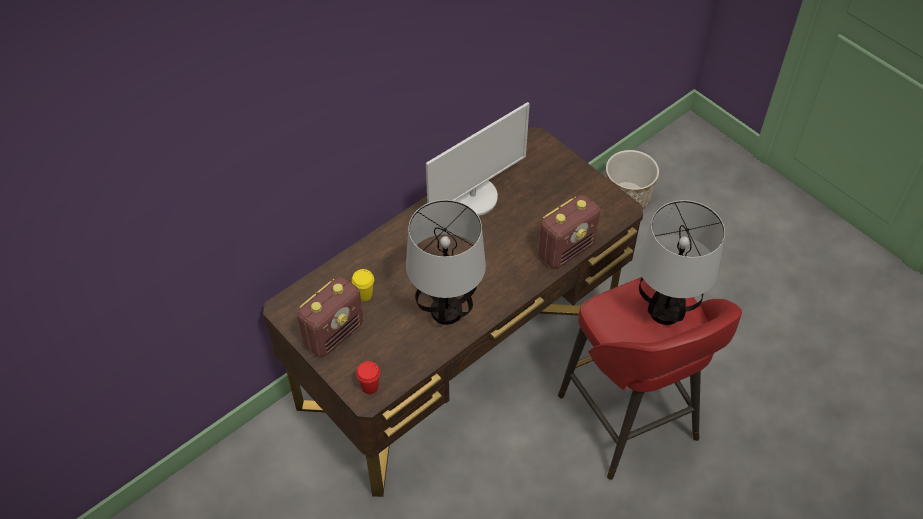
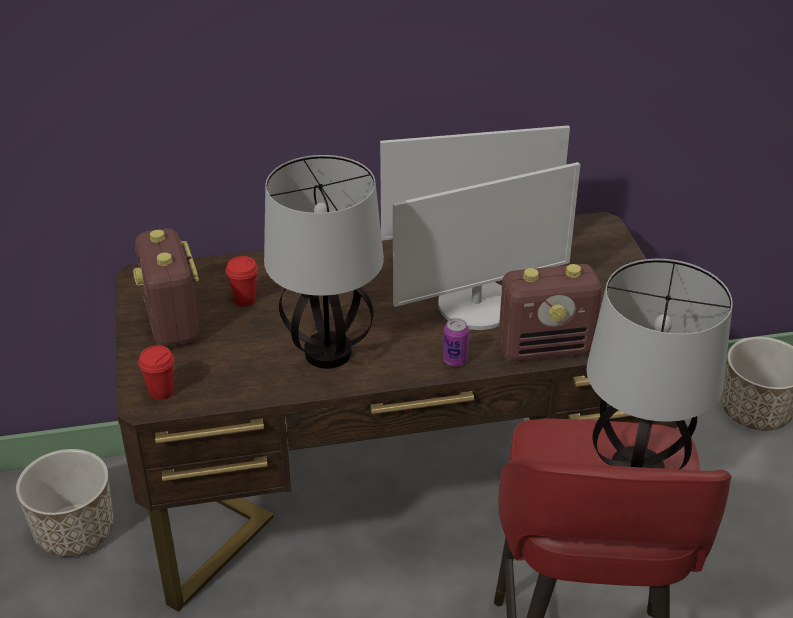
camera: 30 degrees right, 15 degrees down
(275, 479) = (75, 531): none -> planter
(334, 333) = (173, 323): radio -> radio turned 90 degrees clockwise
(364, 295) = (245, 300): yellow cup -> red cup
(507, 235) = (477, 306): none -> monitor
(522, 282) = (455, 360): none -> can

